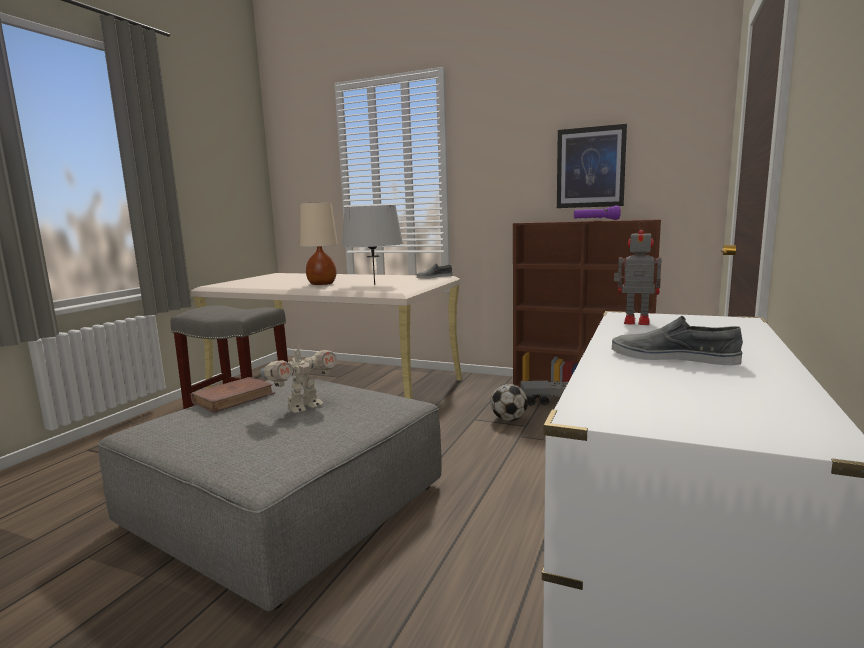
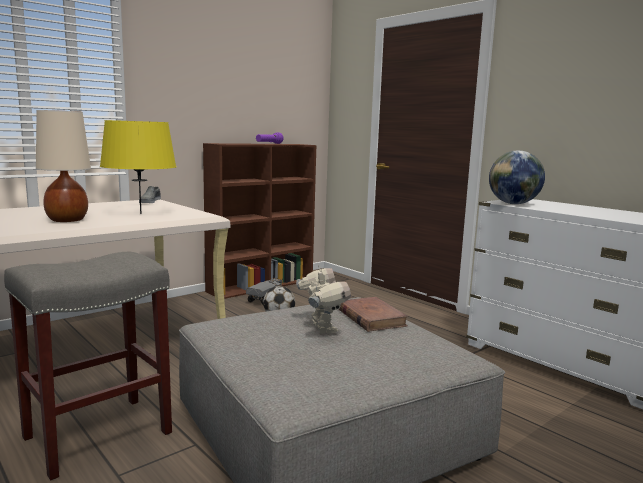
camera: 65 degrees left, 0 degrees up
(234, 398) = (251, 350): brown book -> brown book (371, 317)
(374, 285) = (141, 213): grey table lamp -> yellow table lamp
(590, 167) = (253, 99): picture -> none
(634, 321) = (513, 204): toy robot -> globe
(673, 357) = (590, 211): grey shoe -> none

